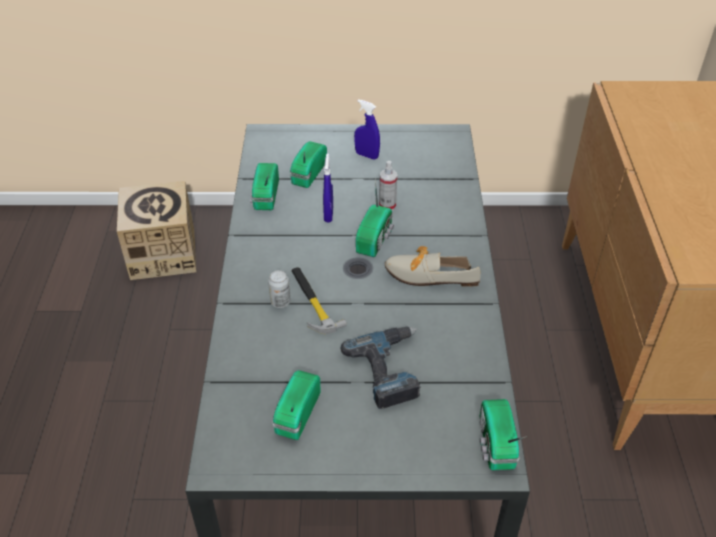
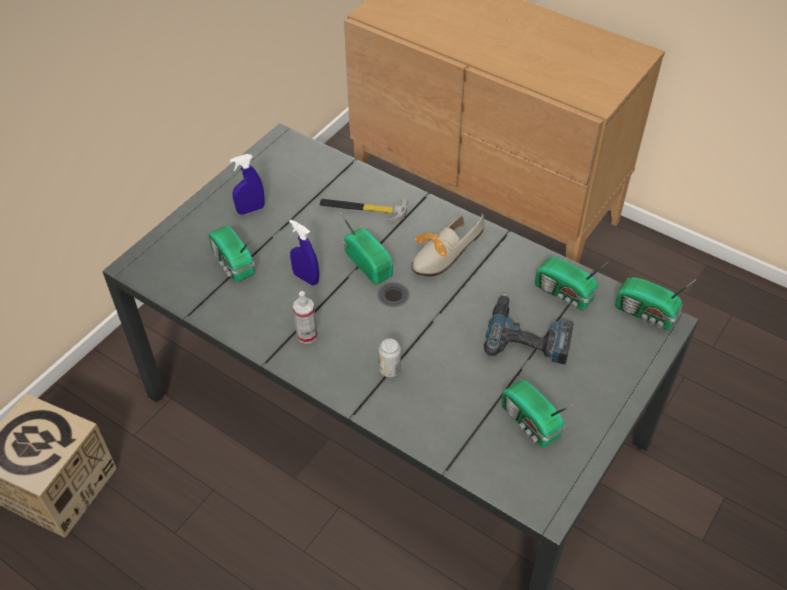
camera: 55 degrees left, 5 degrees up
(265, 196) = (233, 311): radio -> radio (564, 294)
(312, 301) = (408, 347): hammer -> hammer (363, 210)
(387, 206) = (333, 233): spray bottle -> spray bottle (307, 335)

